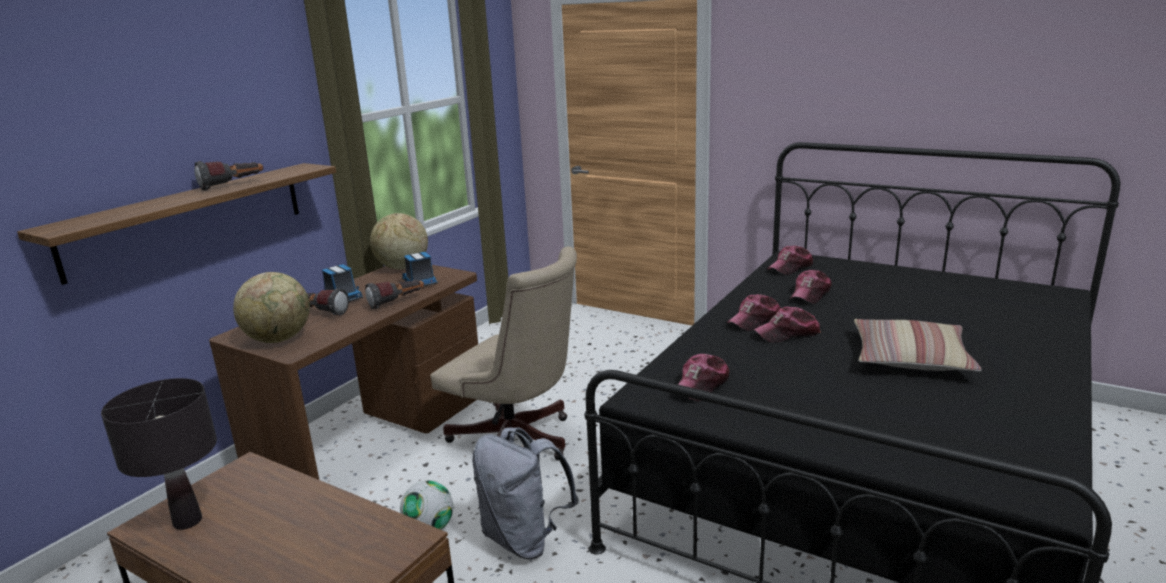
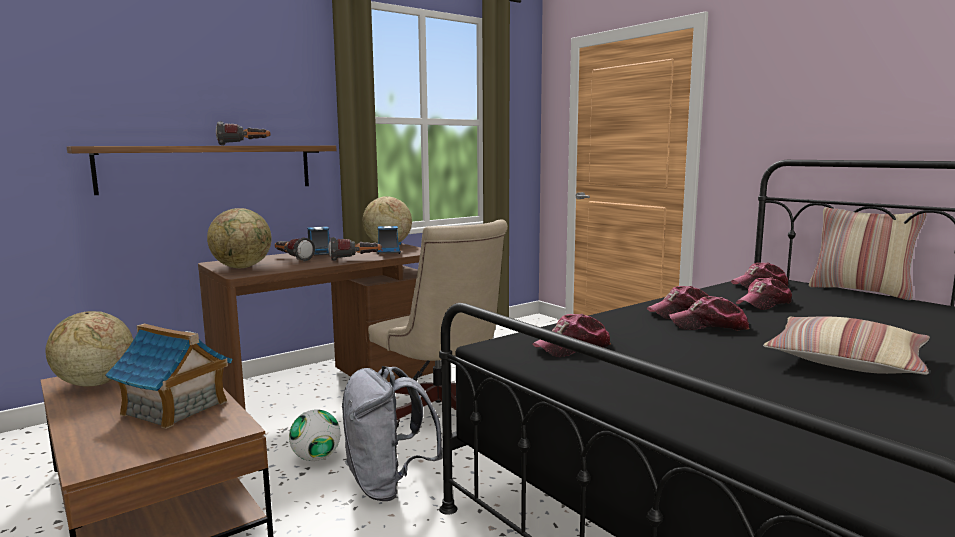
camera: 20 degrees right, 10 degrees down
(187, 522) = (95, 383): black table lamp -> globe
(323, 530) = (175, 408): none -> toy house
(871, 263) = (860, 291): none -> pillow

